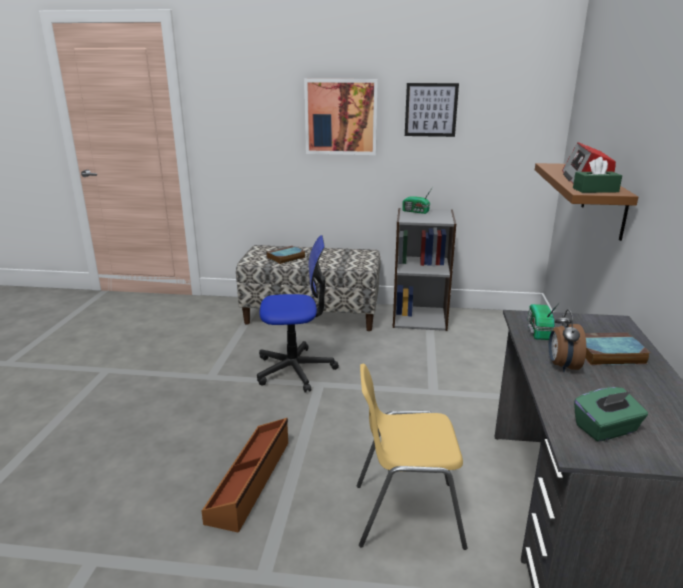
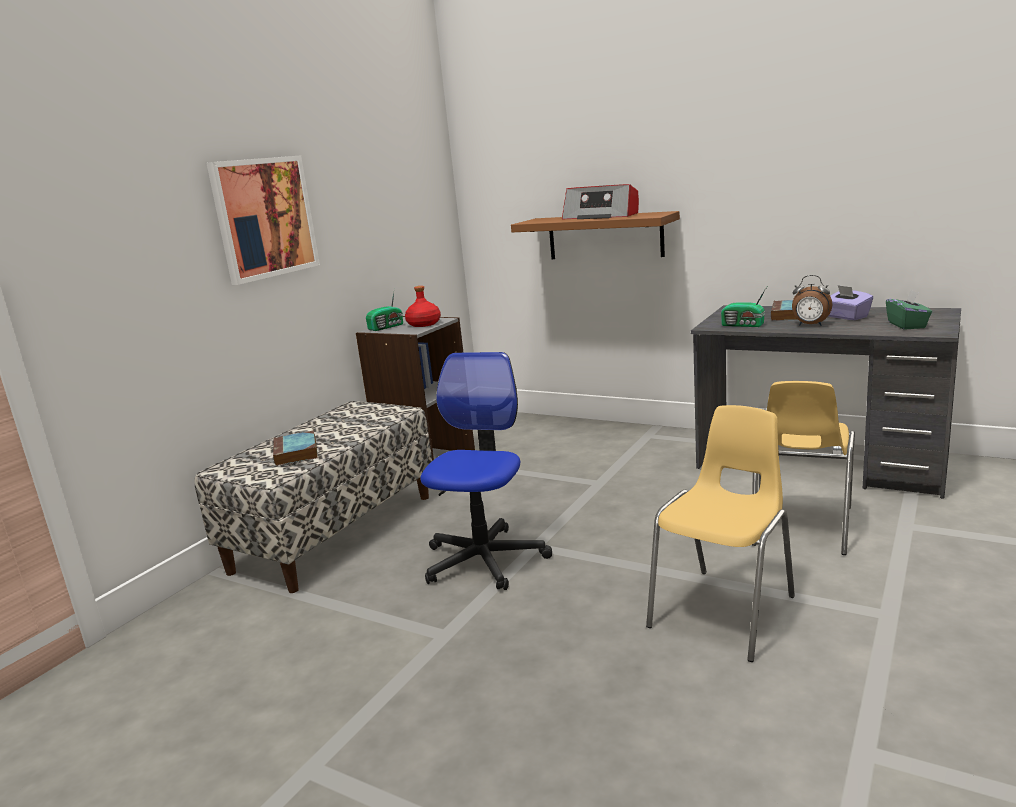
camera: 65 degrees left, 5 degrees down
(251, 480) = (725, 612): brown storage box -> yellow chair
(428, 218) = (423, 324): none -> red bottle
(431, 110) = (354, 192): picture -> none
(595, 190) = (650, 214): green tissue box -> none
(623, 387) = (846, 317): none -> purple tissue box

